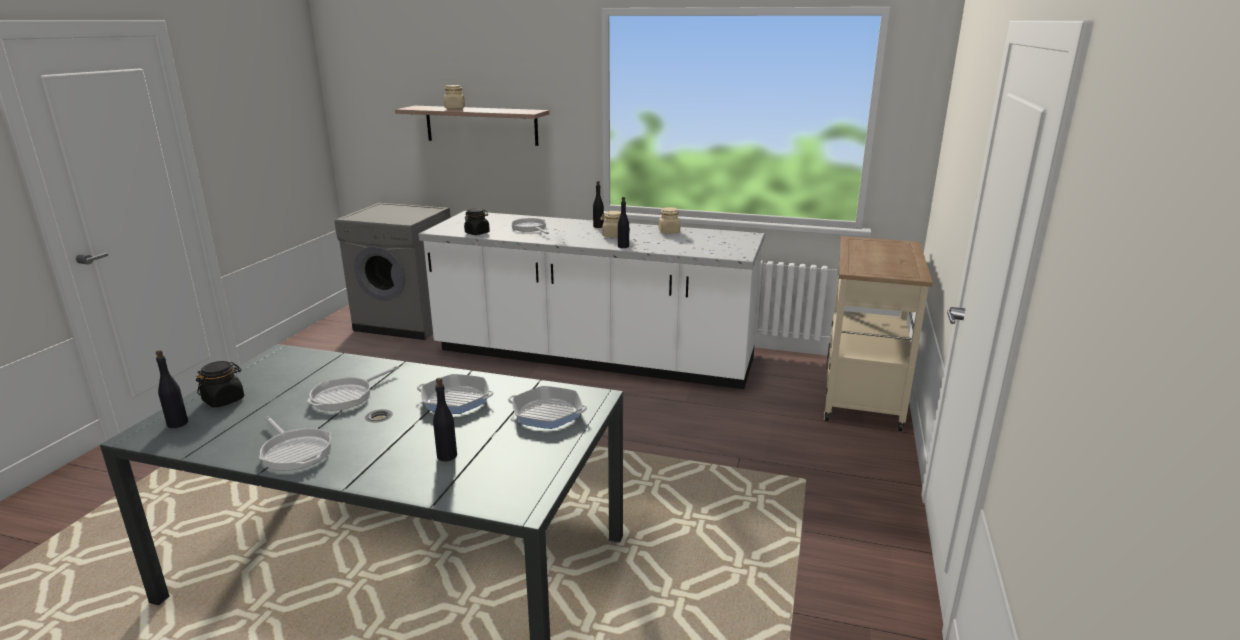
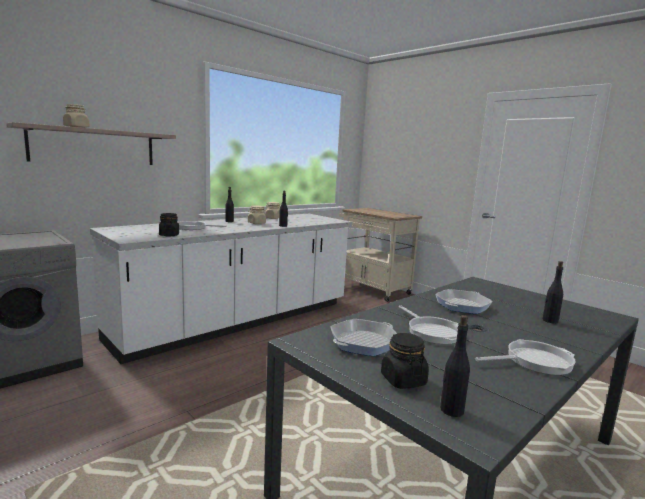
camera: 60 degrees left, 10 degrees down
(547, 413) = (495, 292): frying pan -> frying pan (363, 342)

